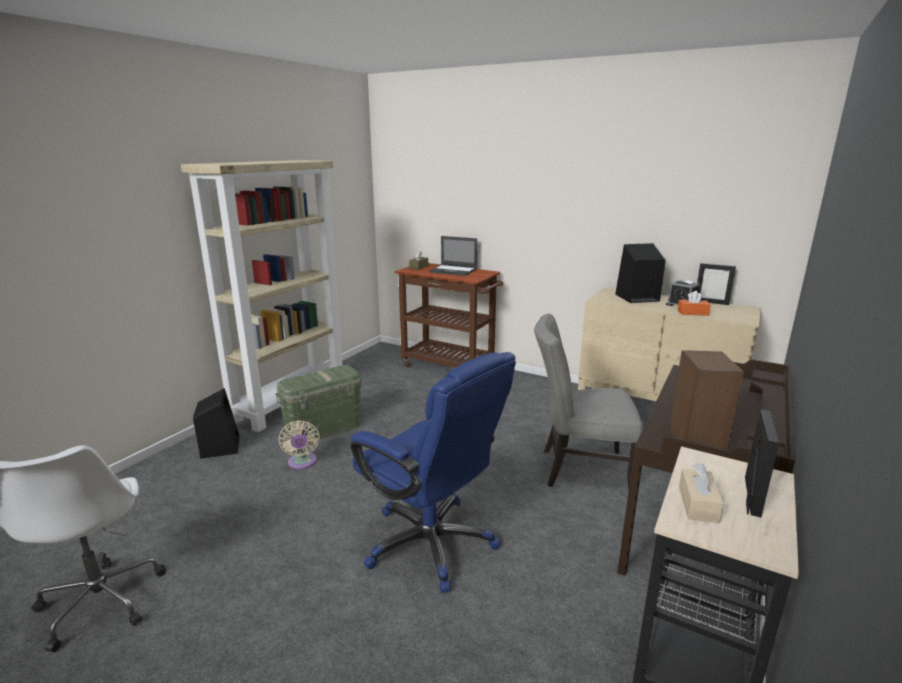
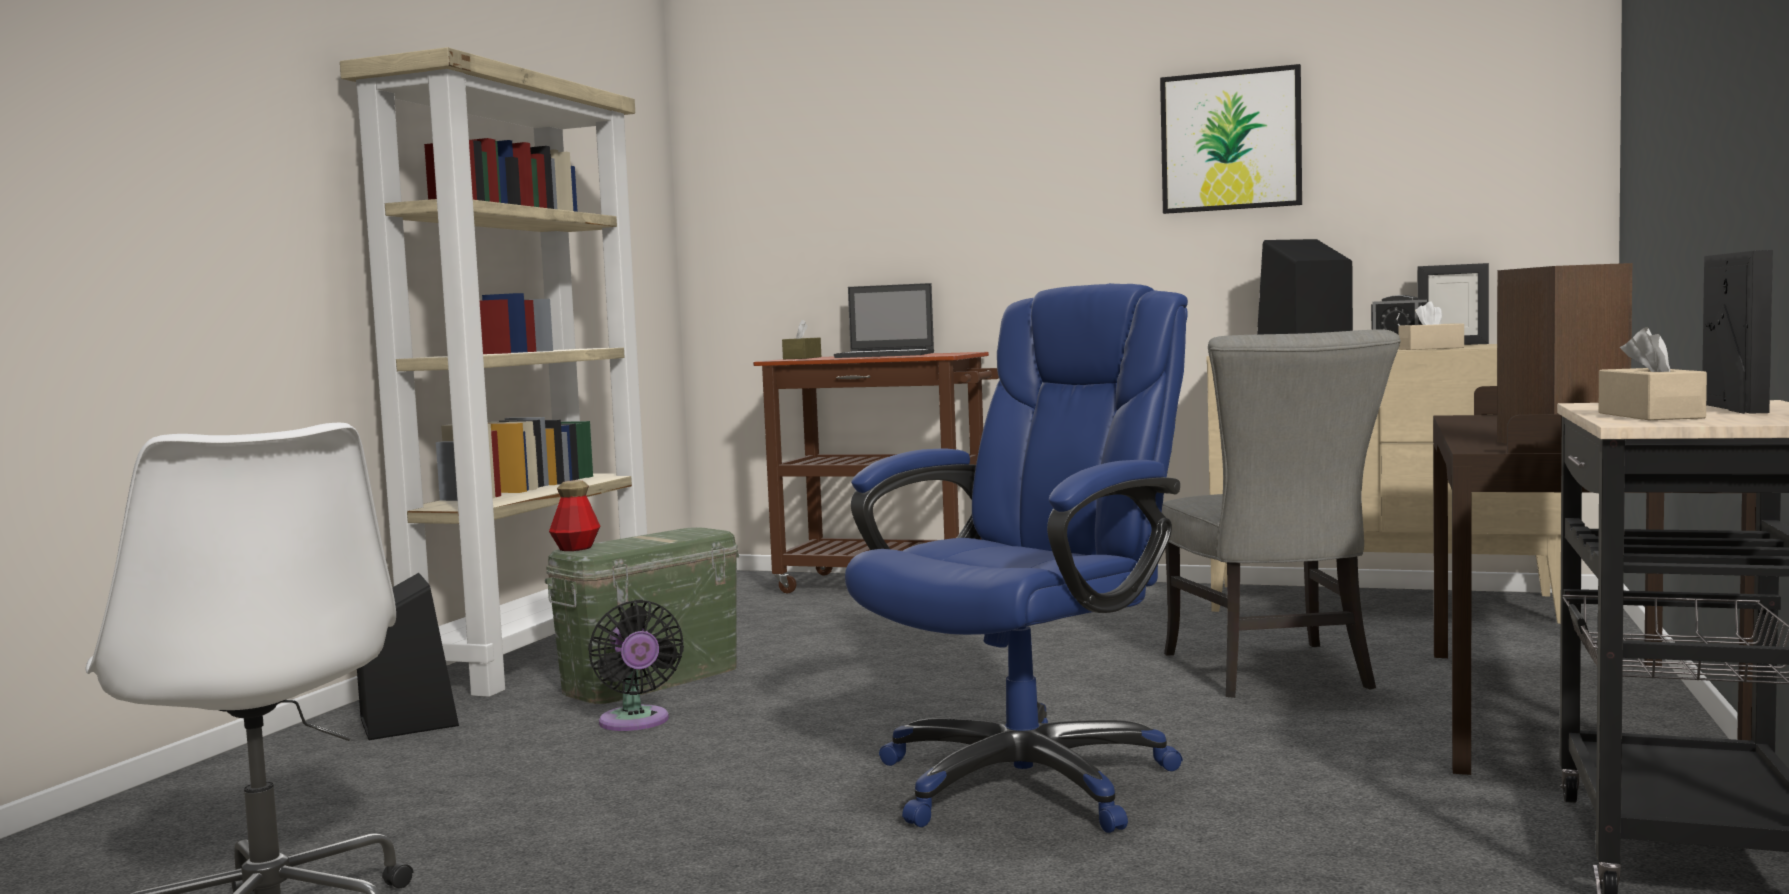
camera: 10 degrees left, 15 degrees down
(288, 380) = (576, 548): none -> bottle
(302, 463) = (635, 722): beige fan -> black fan
(431, 542) = (1025, 781): blue office chair -> blue office chair turned 75 degrees counterclockwise
(578, 469) = (1274, 673): grey chair -> grey chair turned 90 degrees counterclockwise
(619, 187) = (1230, 141): none -> picture
(692, 313) = (1431, 348): orange tissue box -> beige tissue box

